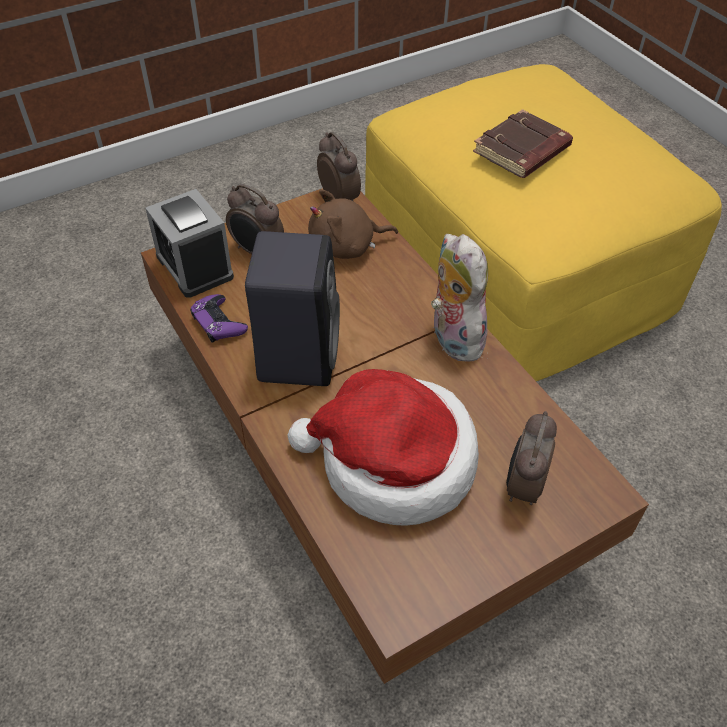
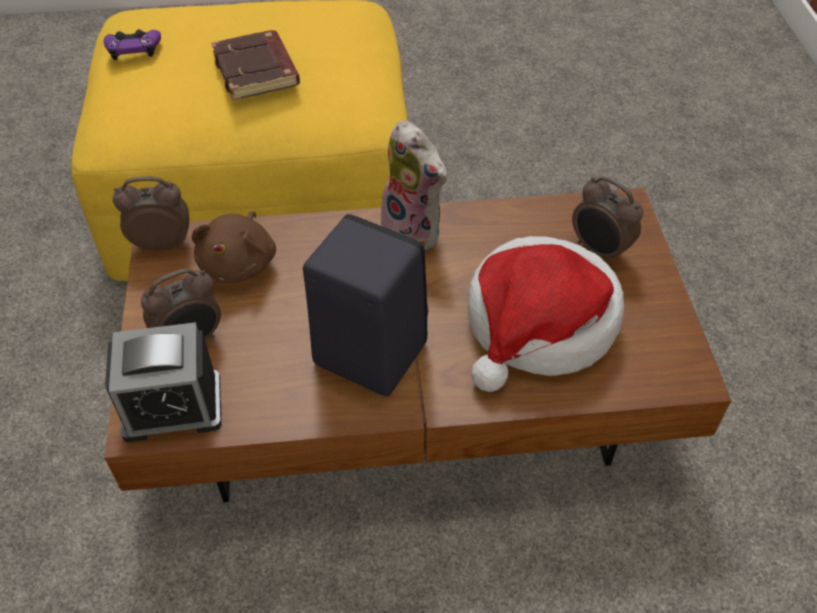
camera: 65 degrees left, 0 degrees up
(218, 323) = (280, 409): purple game controller -> purple game controller (133, 48)
(452, 338) = (415, 231): plush toy -> plush toy turned 135 degrees counterclockwise

